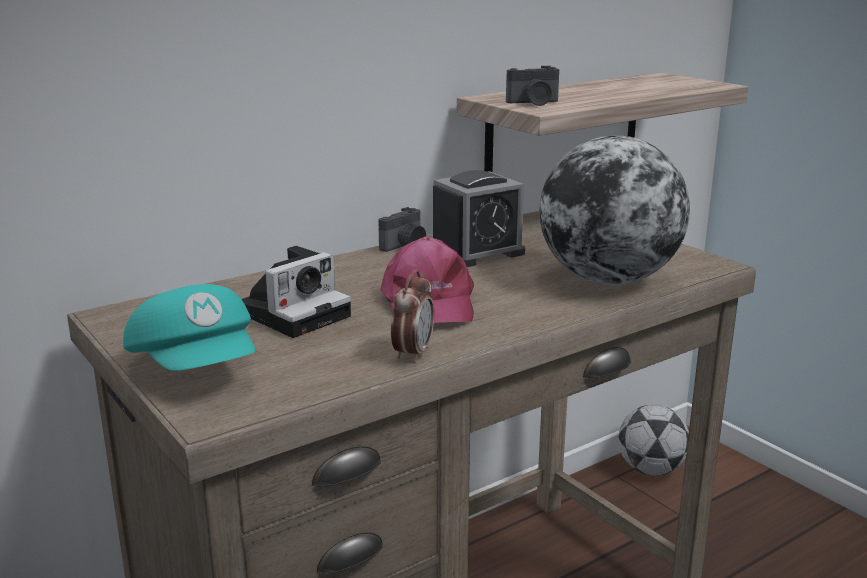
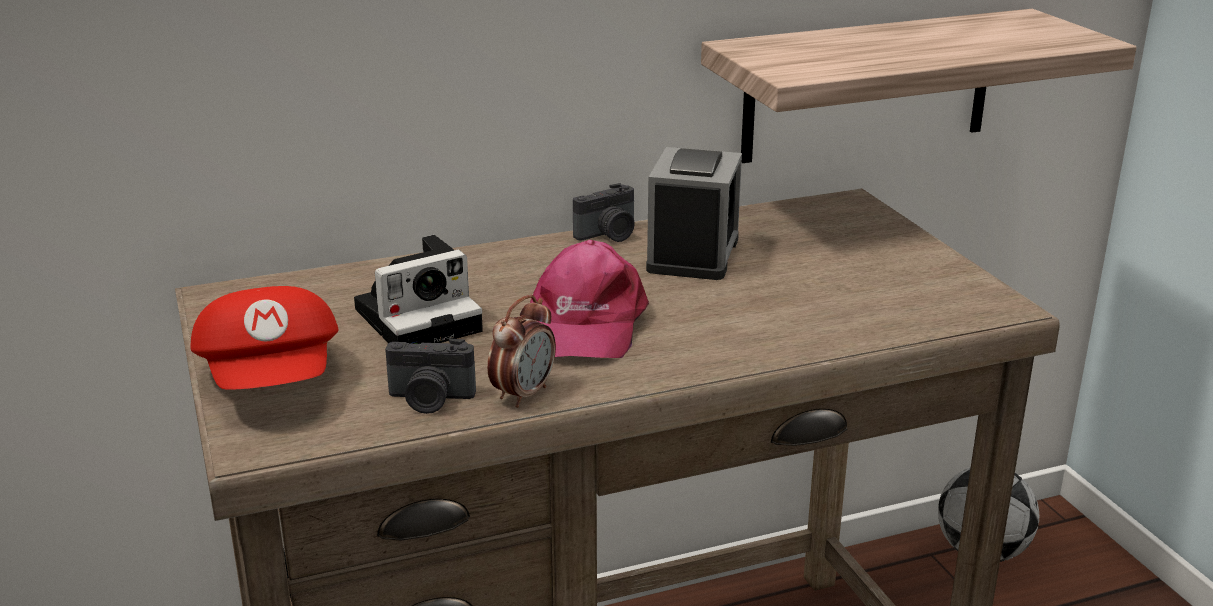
camera: 15 degrees right, 5 degrees up
(198, 368) = (274, 380): turquoise cap -> red cap
(477, 253) = (693, 254): alarm clock -> alarm clock turned 60 degrees counterclockwise
(534, 103) = (792, 61): camera -> camera (430, 400)
(607, 279) = (837, 315): globe -> none

